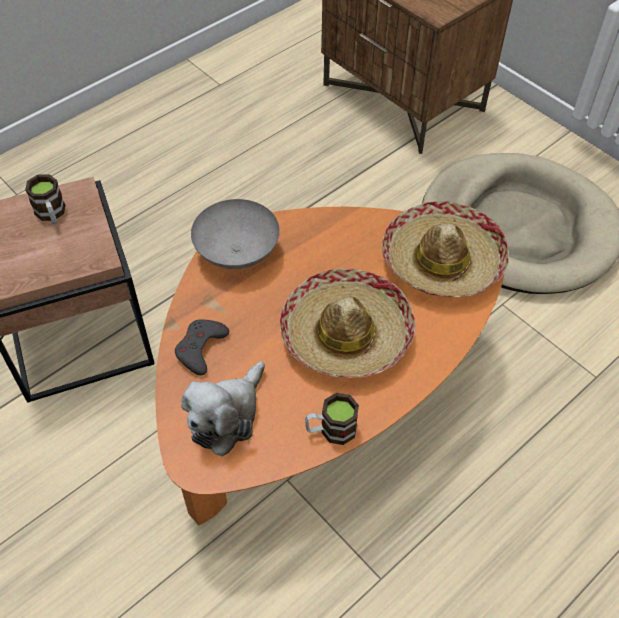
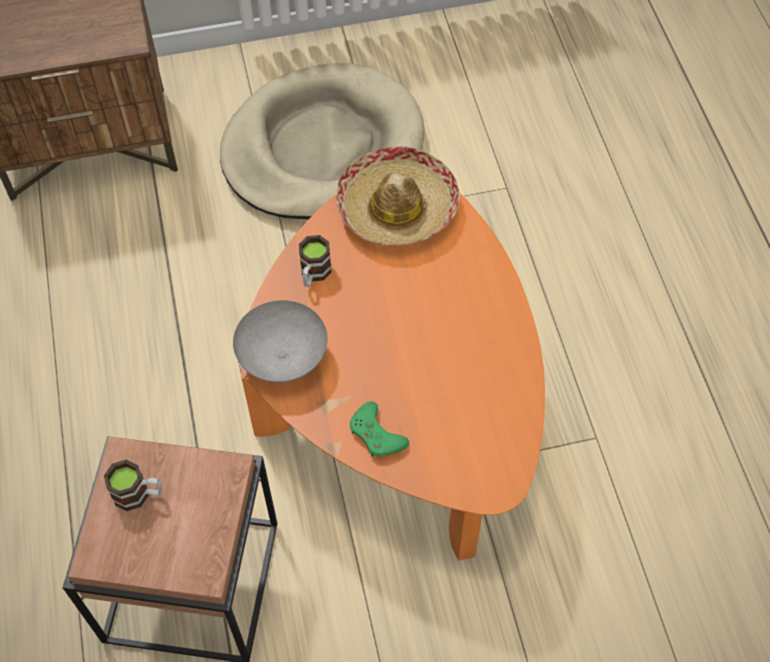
camera: 60 degrees left, 5 degrees up
(200, 348) = (376, 434): grey game controller -> green game controller
(227, 416) = (461, 444): plush toy -> none
(331, 430) = (518, 373): mug -> mug (313, 274)
(346, 333) = (429, 316): hat -> none

